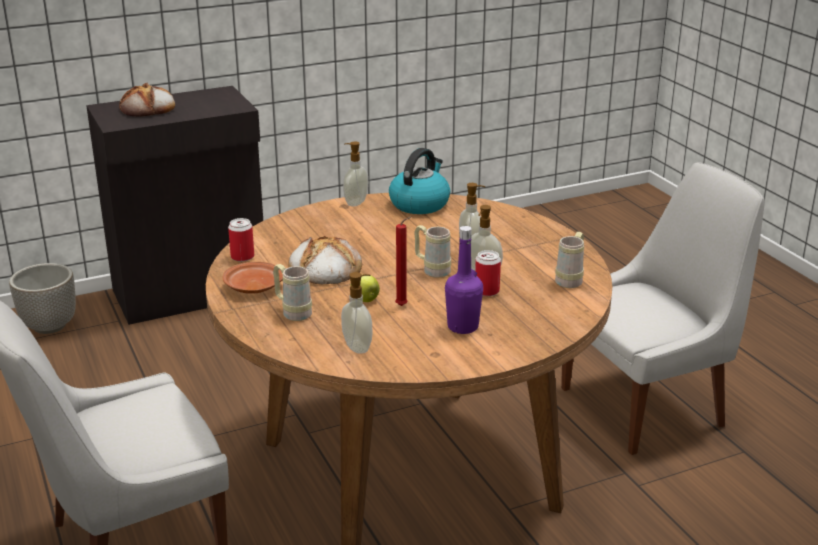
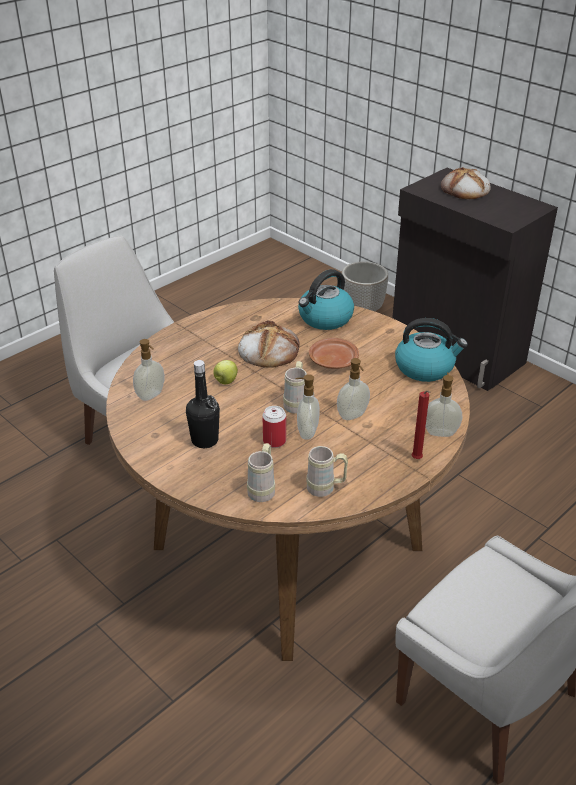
camera: 70 degrees right, 10 degrees up
(242, 257) = (265, 309): can -> none
(253, 287) = (220, 327): brown plate -> brown plate (333, 360)
(293, 230) = (325, 318): none -> kettle
(293, 312) = (190, 354): beige mug -> beige mug (263, 489)
(355, 202) = (400, 334): soap dispenser -> soap dispenser (440, 432)
(403, 306) = (225, 402): red candle -> red candle (417, 460)
(463, 327) = (204, 440): purple bottle -> black bottle

